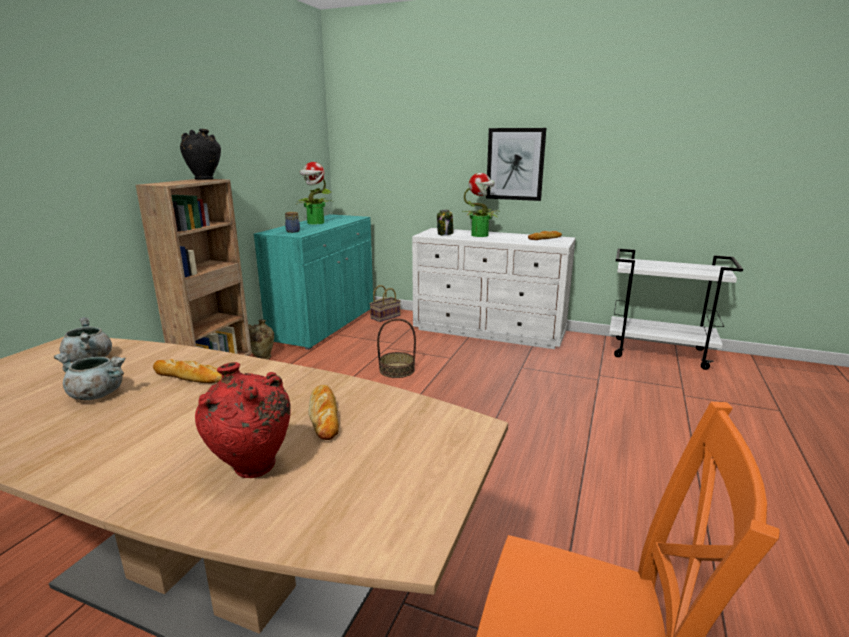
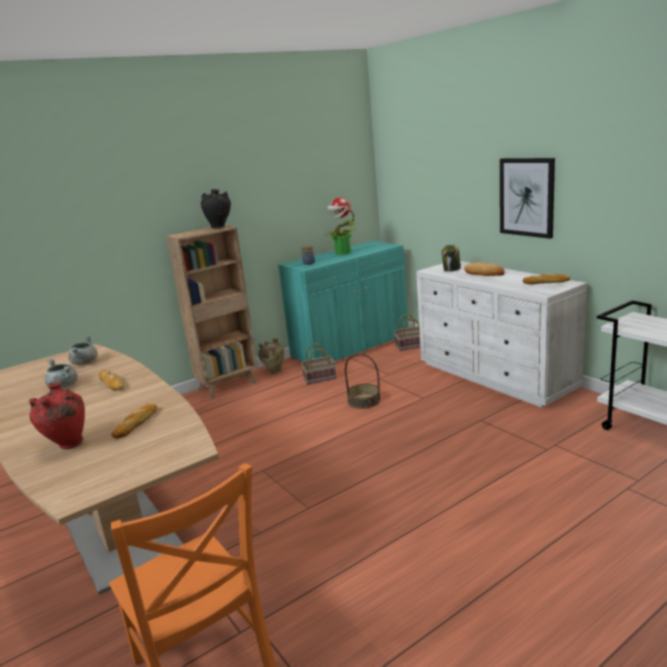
camera: 35 degrees right, 0 degrees up
(324, 357) = (320, 378): none -> basket
(480, 235) = (484, 273): potted plant -> bread

